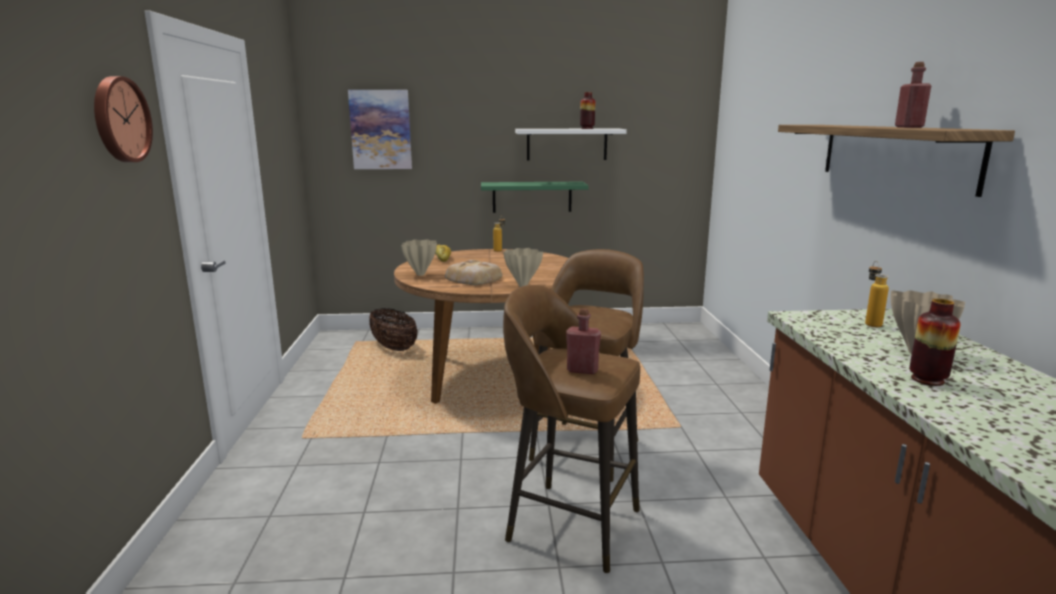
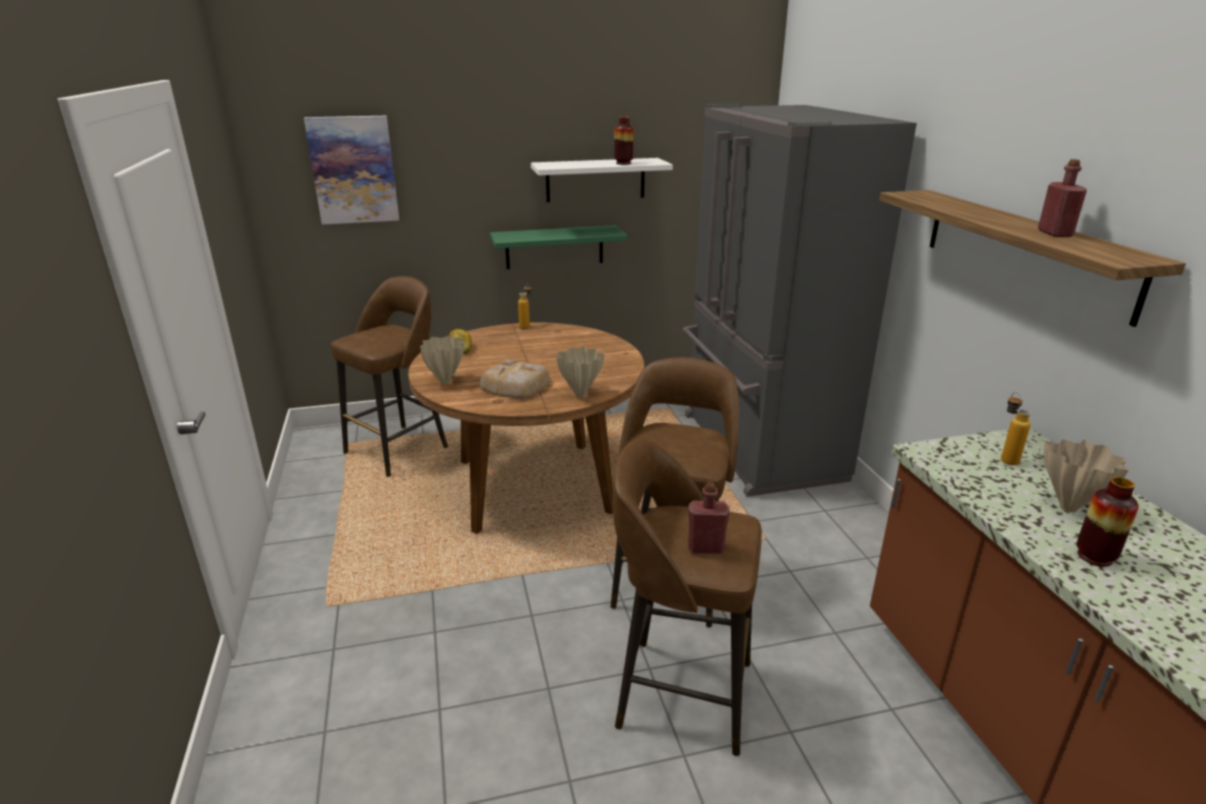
camera: 10 degrees left, 10 degrees up
(119, 120) = (64, 285): wall clock -> none
(394, 348) = (399, 449): basket -> brown stool
(693, 366) = (758, 447): none -> grey fridge

